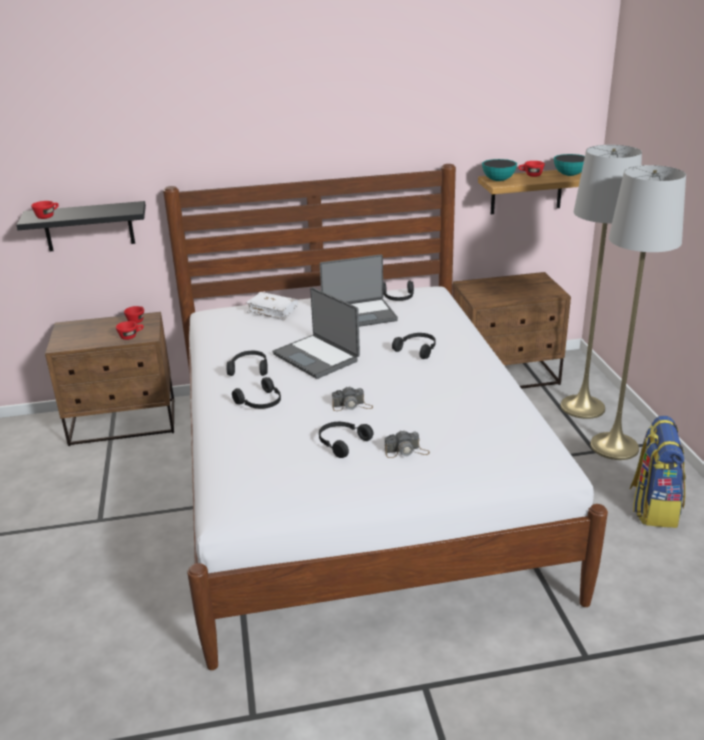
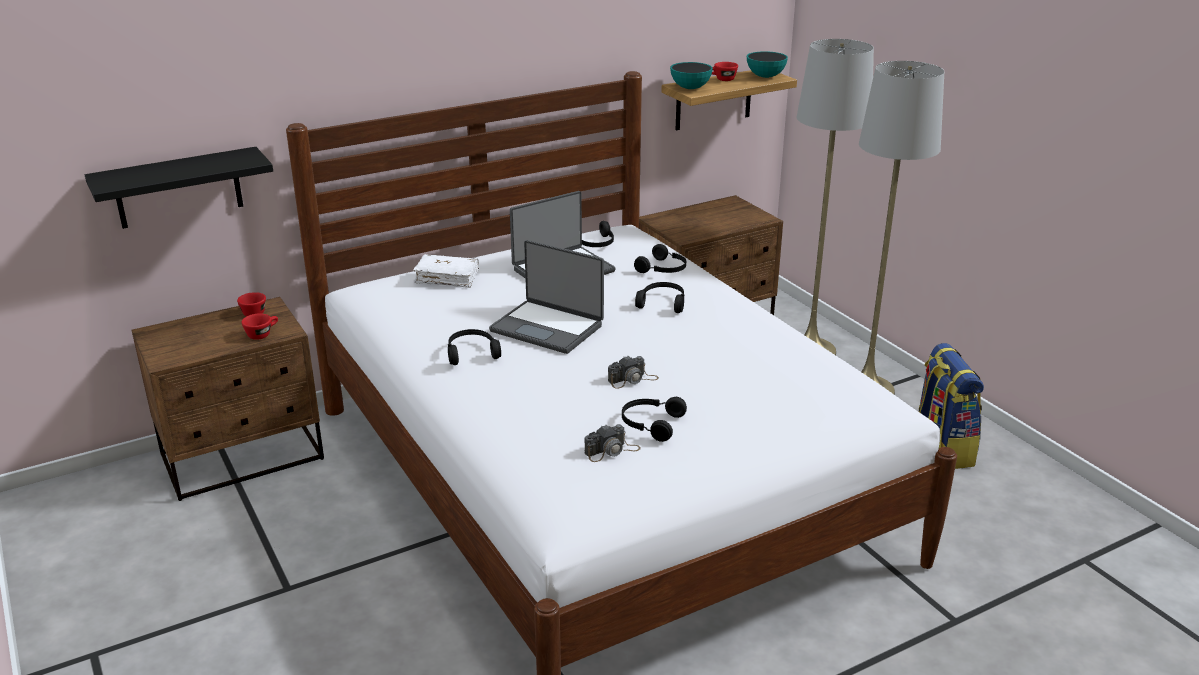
camera: 20 degrees left, 0 degrees up
(47, 216) = (132, 178): red cup -> none
(261, 402) = (518, 392): black headphones -> black headphones (663, 269)
(406, 451) = (732, 422): camera -> camera (612, 451)

